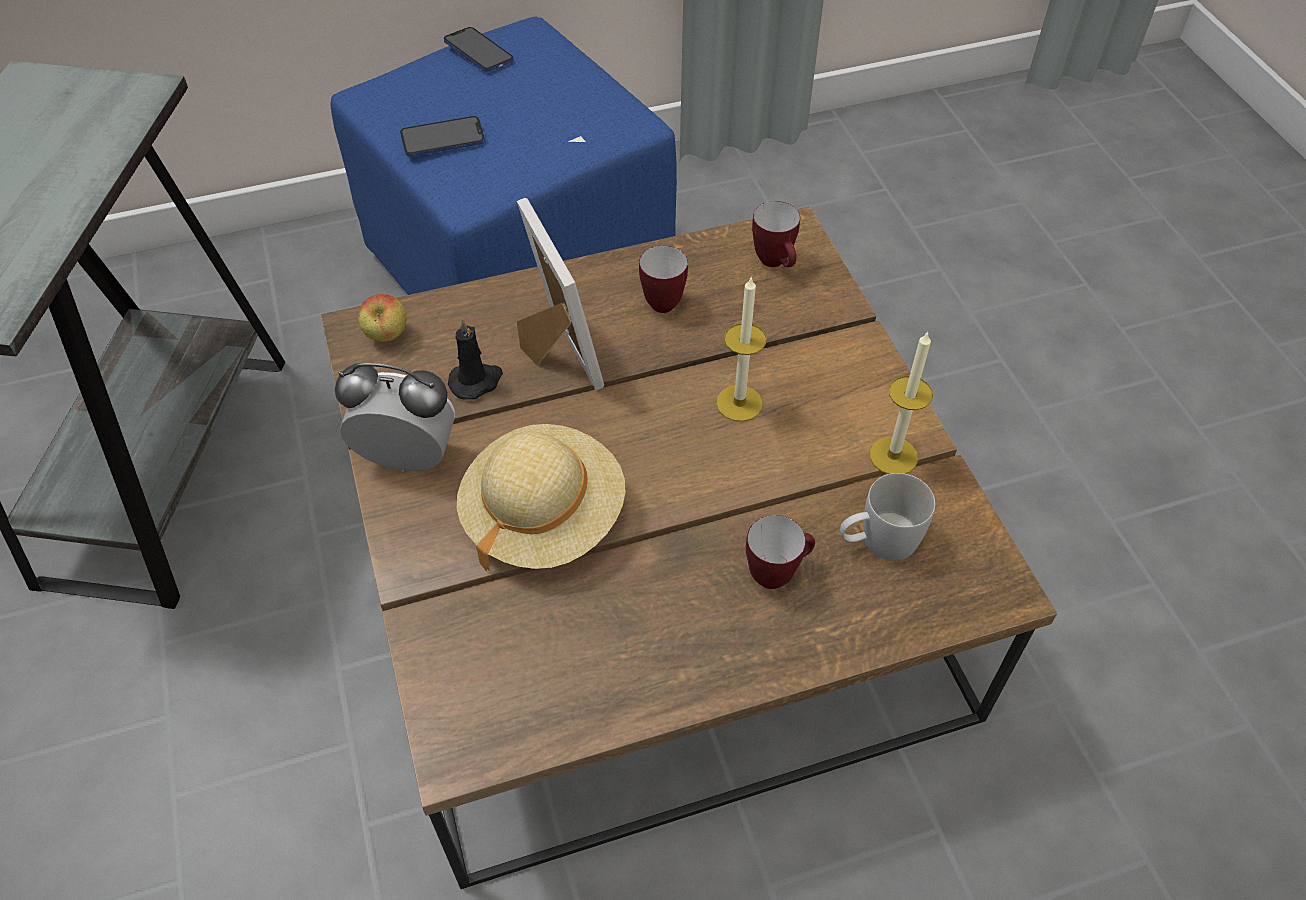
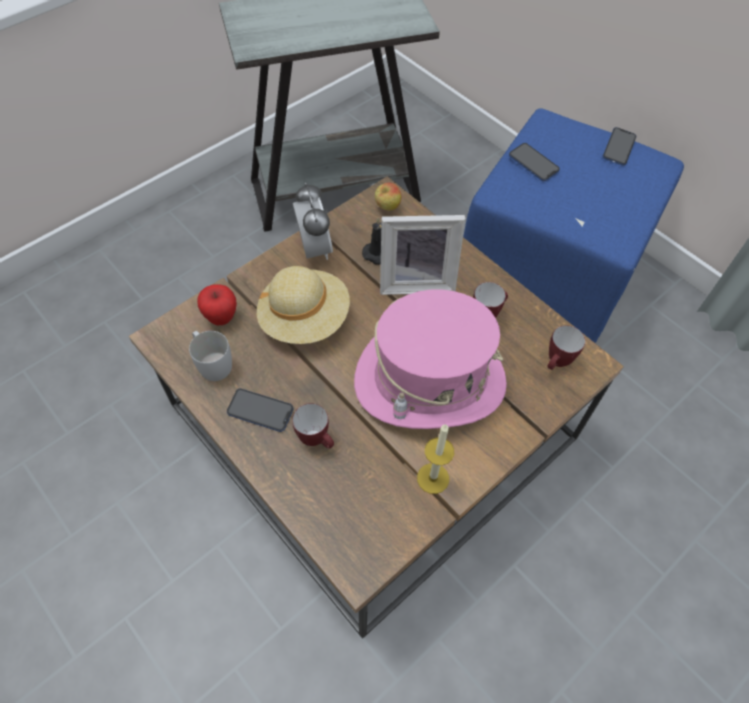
camera: 65 degrees right, 5 degrees up
(470, 637) = (221, 317): none -> apple
(554, 354) = (416, 280): picture frame -> picture frame turned 45 degrees clockwise
(690, 633) = (260, 411): none -> phone
(739, 403) = (429, 381): candle -> pink hat
(878, 541) = (363, 488): white mug -> white mug (212, 363)

